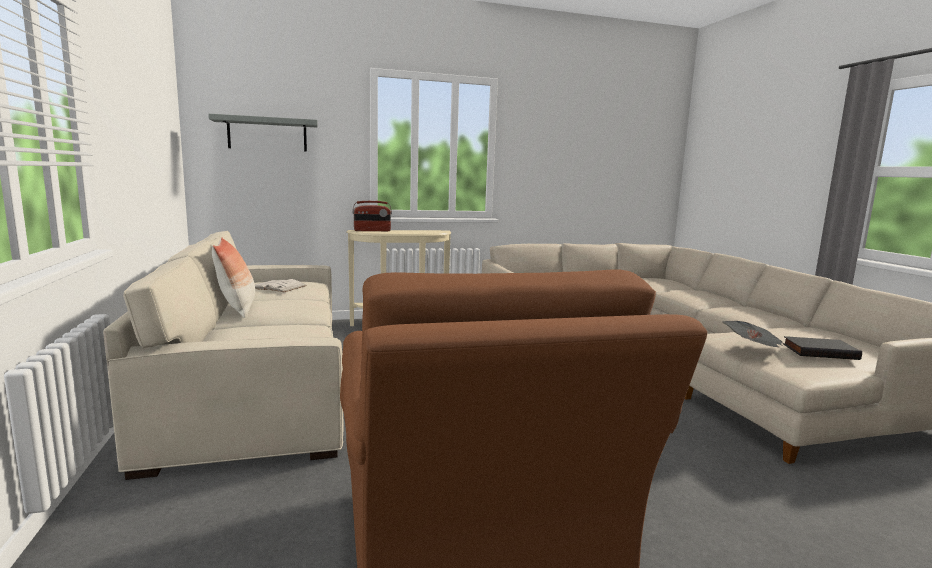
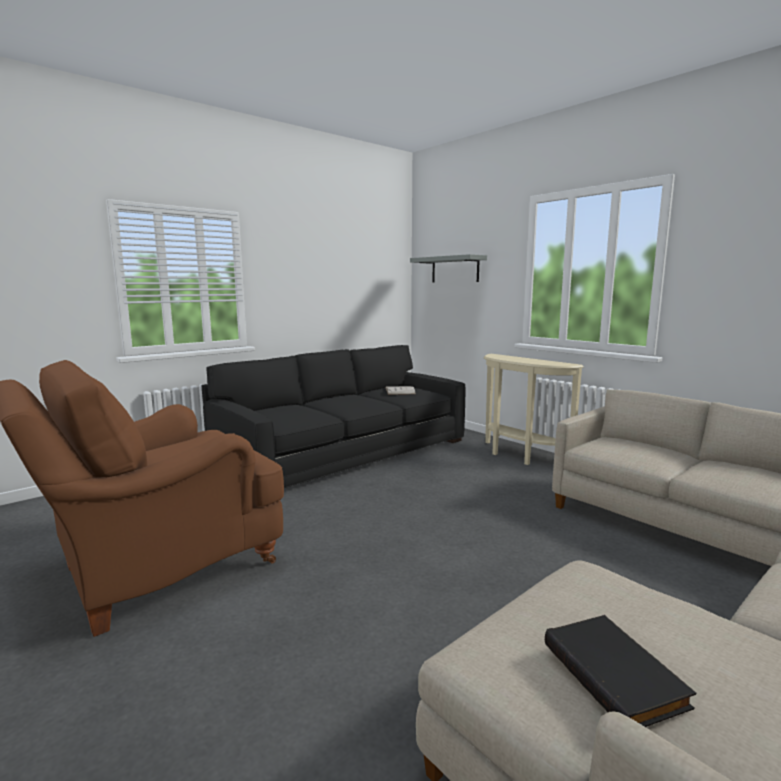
camera: 65 degrees right, 0 degrees up
(237, 309) = (334, 397): pillow -> none
(260, 381) = (345, 452): beige sofa -> black sofa
(372, 230) = (502, 356): radio -> none
(752, 349) = (540, 601): newspaper -> none

